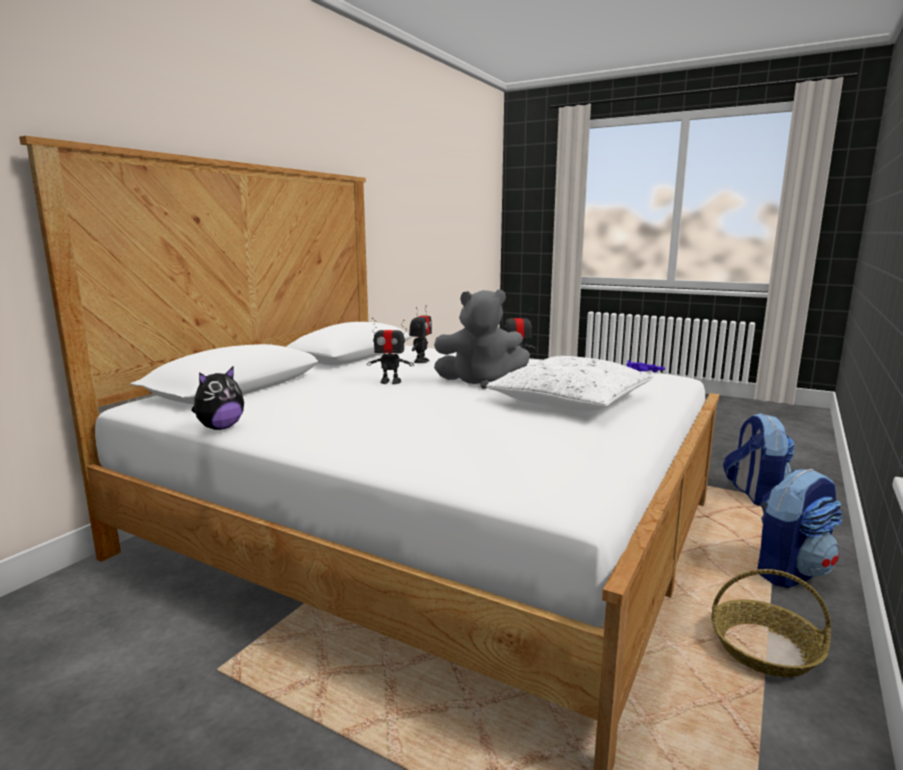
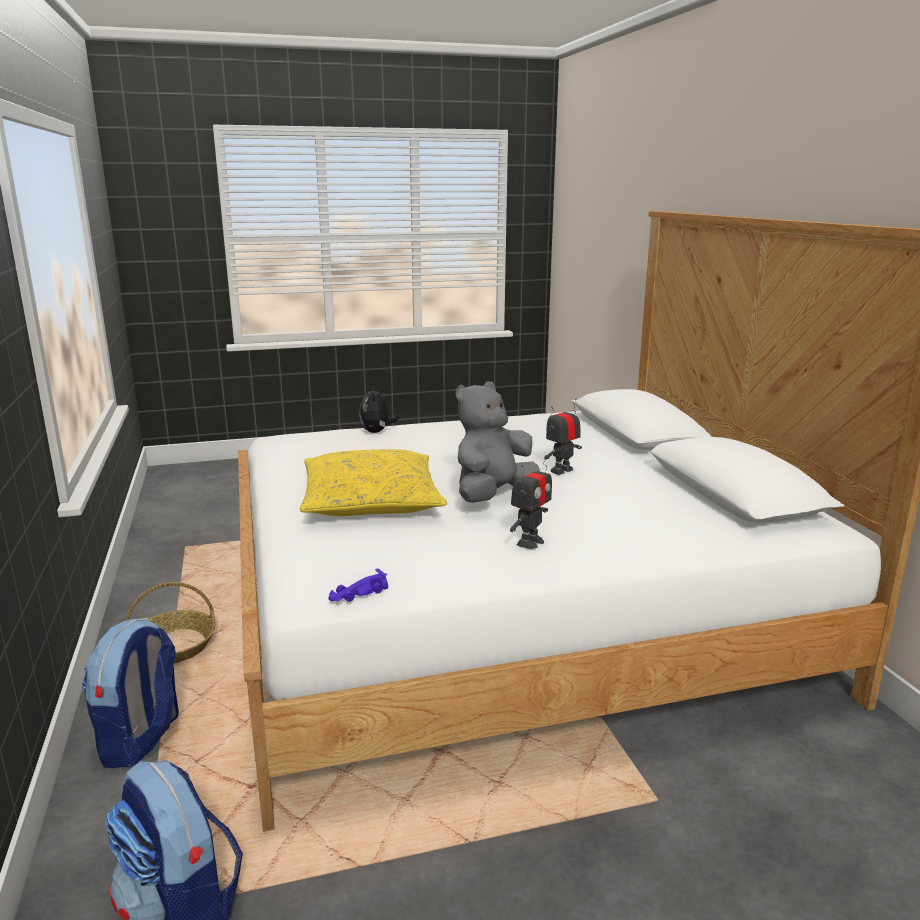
camera: 135 degrees right, 5 degrees up
(220, 428) = (528, 415): plush toy -> plush toy (377, 432)
(421, 361) = (636, 508): toy robot -> none
(570, 401) = (371, 501): white pillow -> yellow pillow

